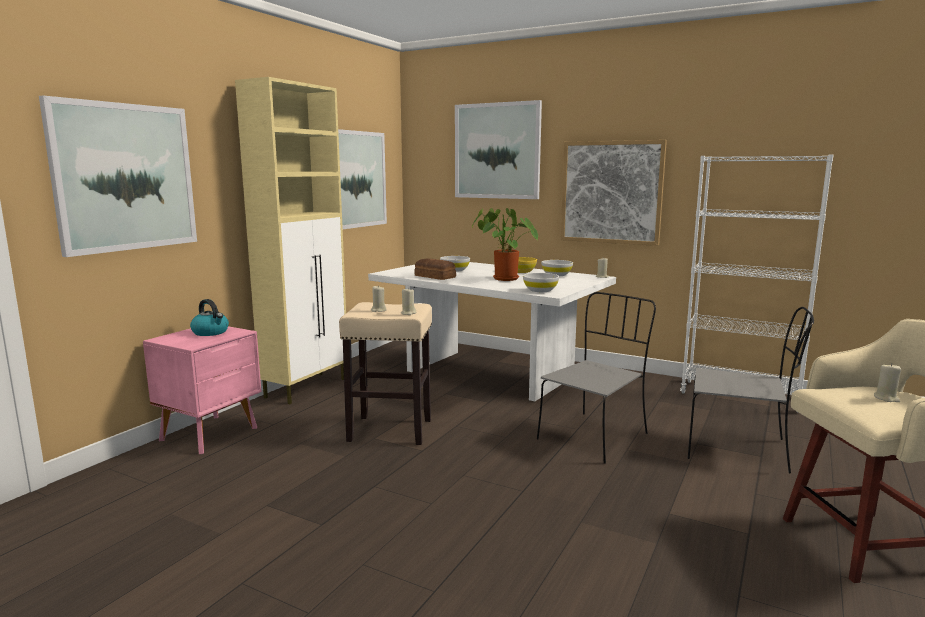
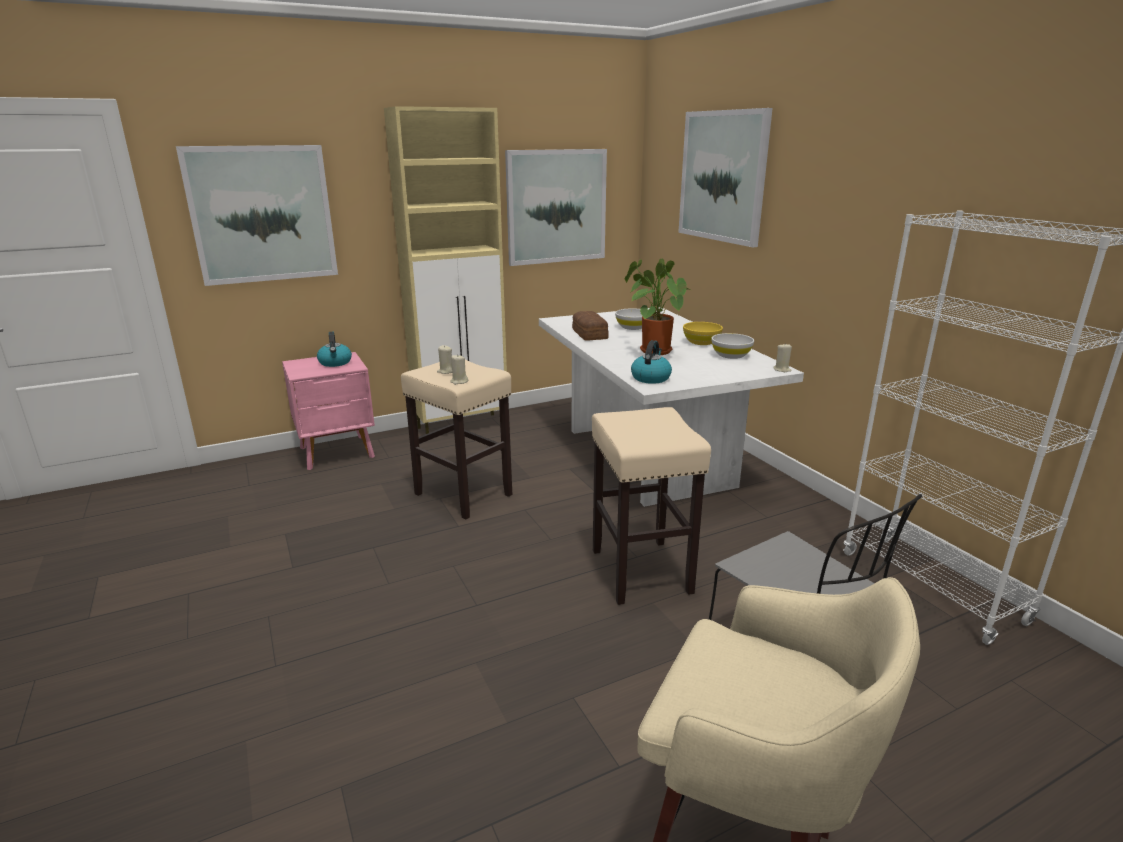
camera: 35 degrees right, 10 degrees up
(540, 290) = (650, 378): white bowl -> kettle
(594, 436) = (642, 571): grey chair -> beige stool
(611, 192) = (835, 249): picture -> none
(886, 398) = (766, 686): beige candle -> none

